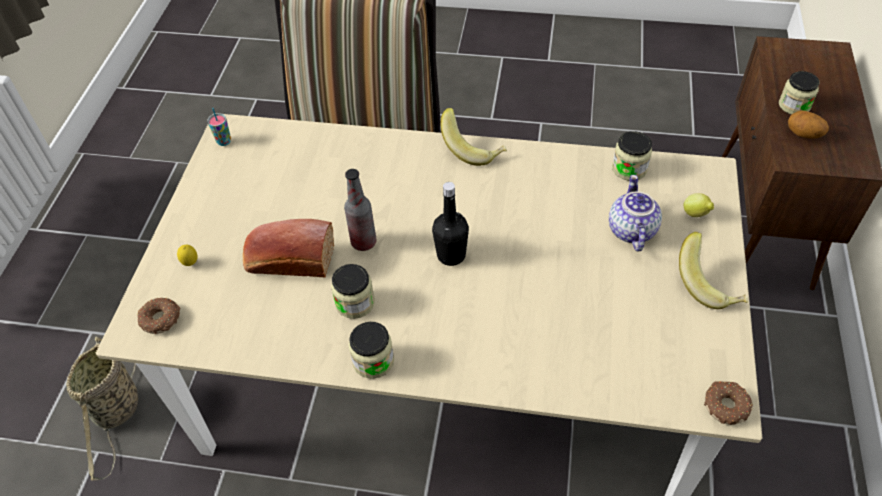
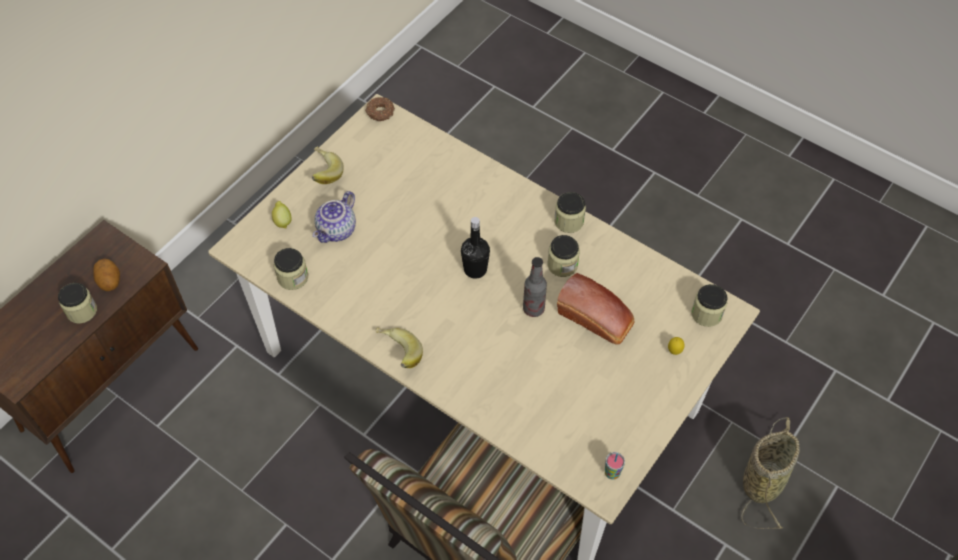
camera: 155 degrees left, 5 degrees up
(161, 319) = (706, 314): donut -> jar

